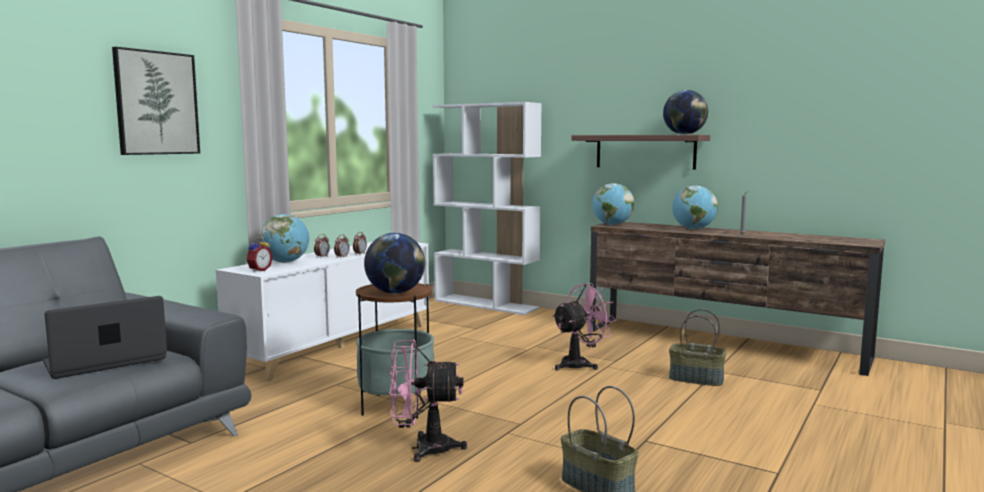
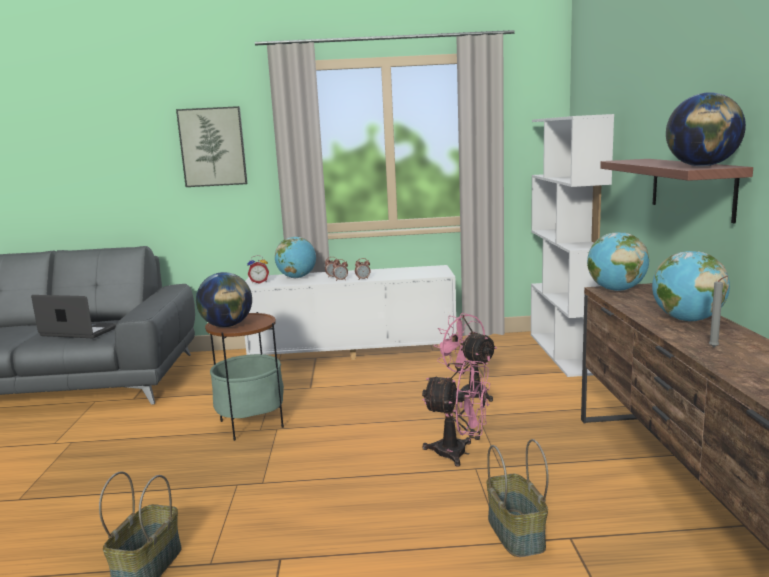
camera: 55 degrees right, 5 degrees up
(423, 448) = (176, 465): pink fan -> pink fan (469, 392)

